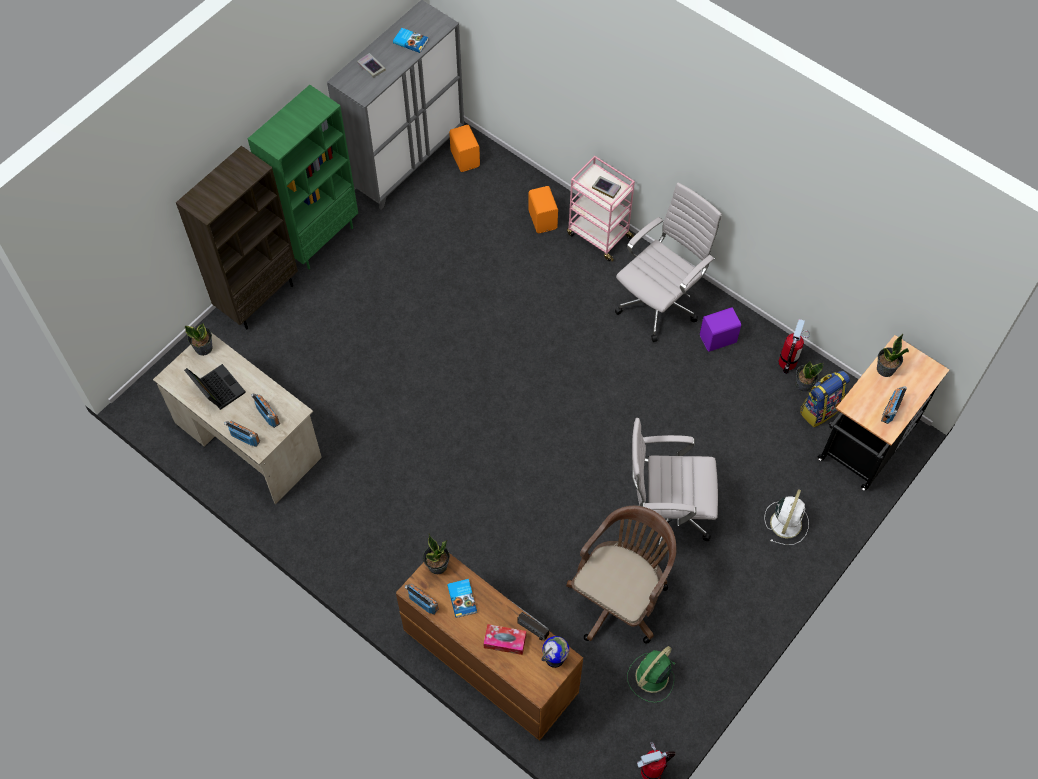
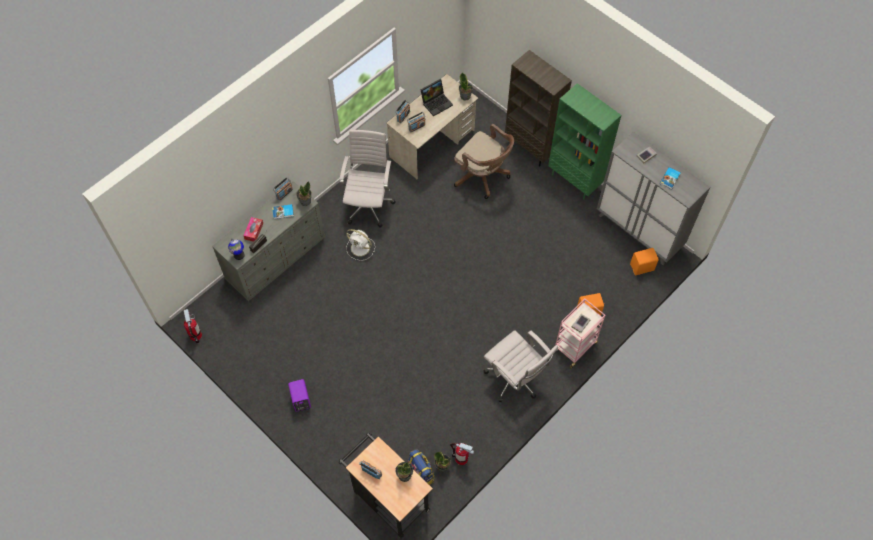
camera: 95 degrees right, 0 degrees up
(489, 661) = (276, 258): brown dresser -> grey dresser
(620, 596) = (304, 331): brown office chair -> brown office chair (483, 176)
(651, 677) = (250, 342): green fan -> none
(665, 514) = (355, 363): white office chair -> white office chair (368, 204)
(718, 339) = (483, 415): purple speaker -> purple speaker (300, 401)
(786, 522) = (339, 437): white fan -> white fan (361, 248)

